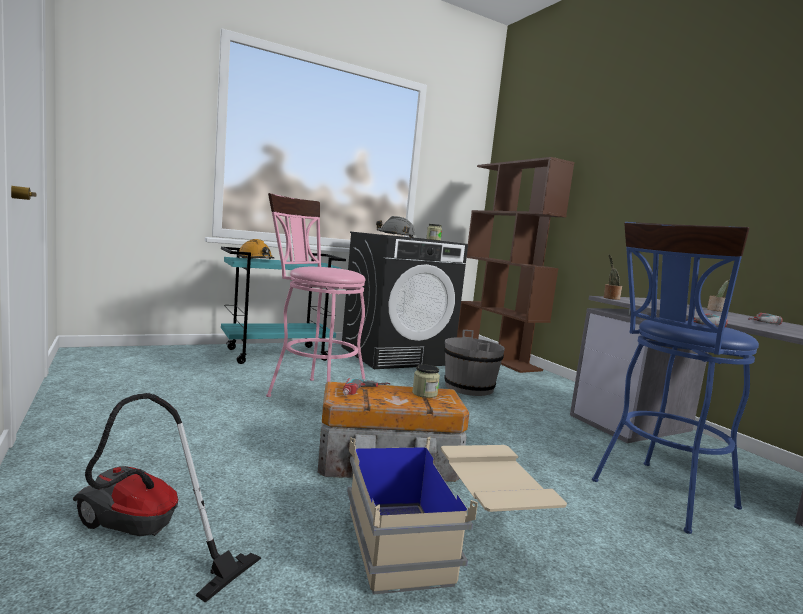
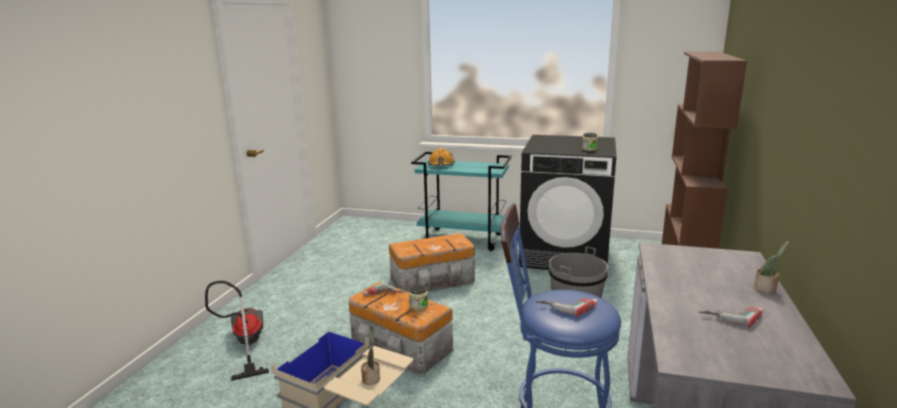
camera: 45 degrees right, 10 degrees up
(311, 393) = (434, 280): pink stool -> storage box
(395, 236) = (553, 145): grey hard hat -> none
(610, 298) = (653, 249): potted plant -> potted plant (371, 378)

